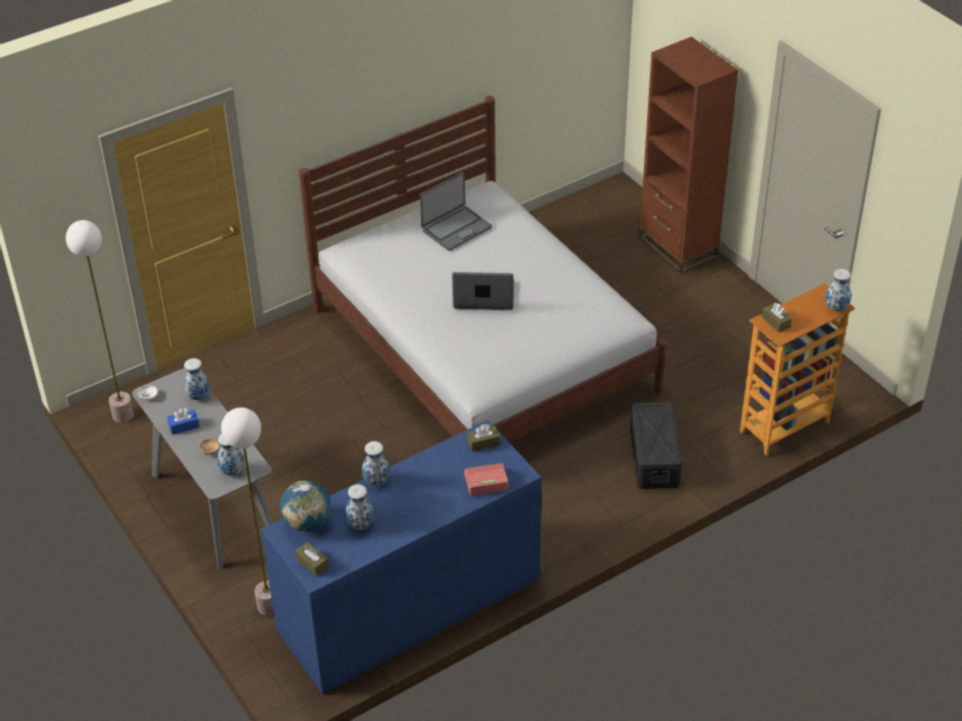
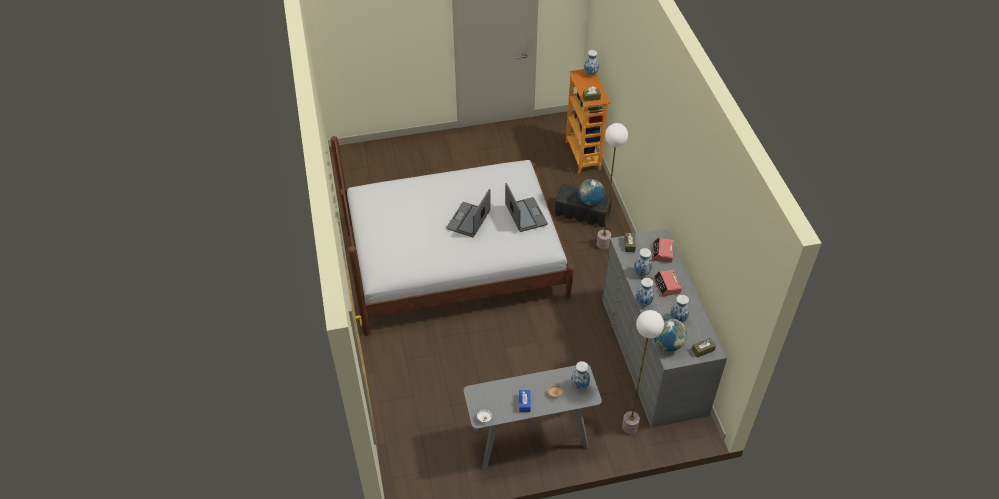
camera: 70 degrees left, 5 degrees up
(123, 415) = (413, 475): floor lamp -> floor lamp (603, 244)
(198, 396) = (497, 388): vase -> vase (641, 273)
(409, 604) = (652, 355): blue dresser -> grey dresser
(420, 500) = (667, 286): none -> alarm clock
(456, 229) = (395, 215): laptop -> laptop (525, 215)
(652, 441) = (590, 201): none -> globe
(678, 247) = (414, 146): brown bookcase -> none

